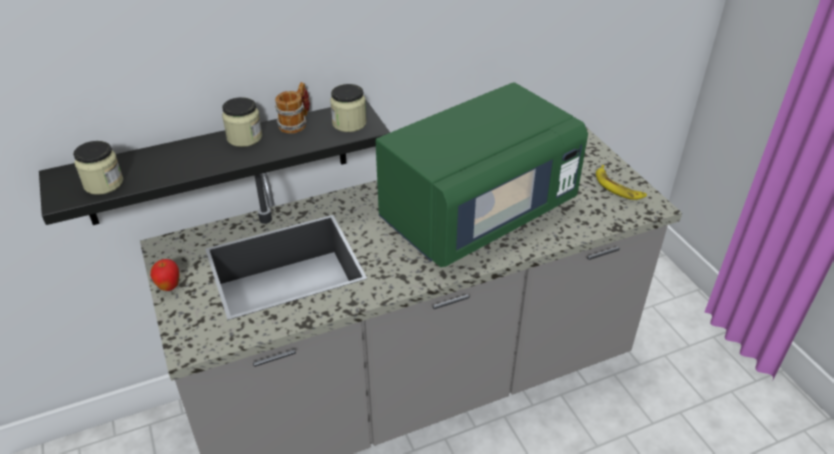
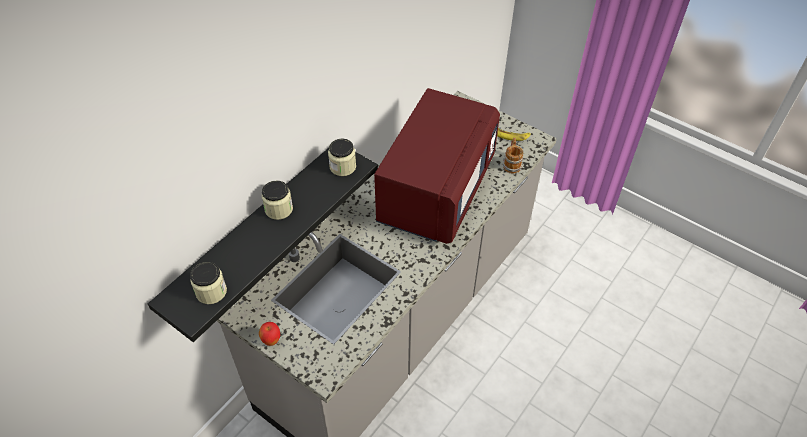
camera: 30 degrees left, 10 degrees up
(296, 123) = (305, 182): mug -> mug (511, 163)
(477, 214) = (435, 191): green microwave -> red microwave

